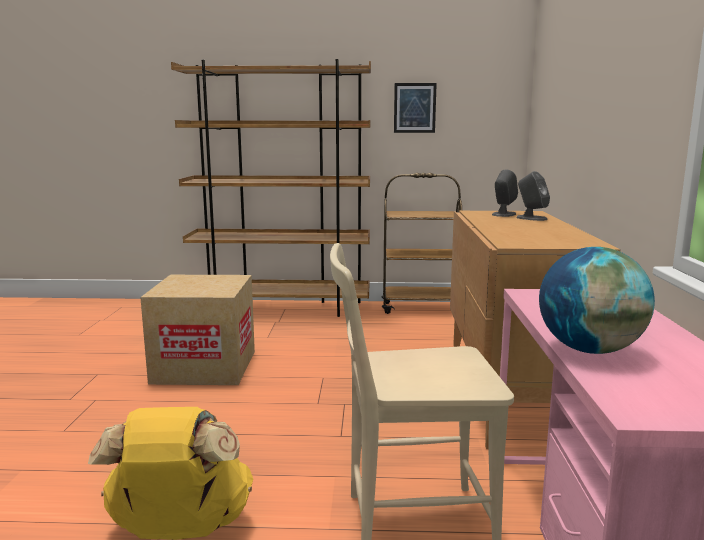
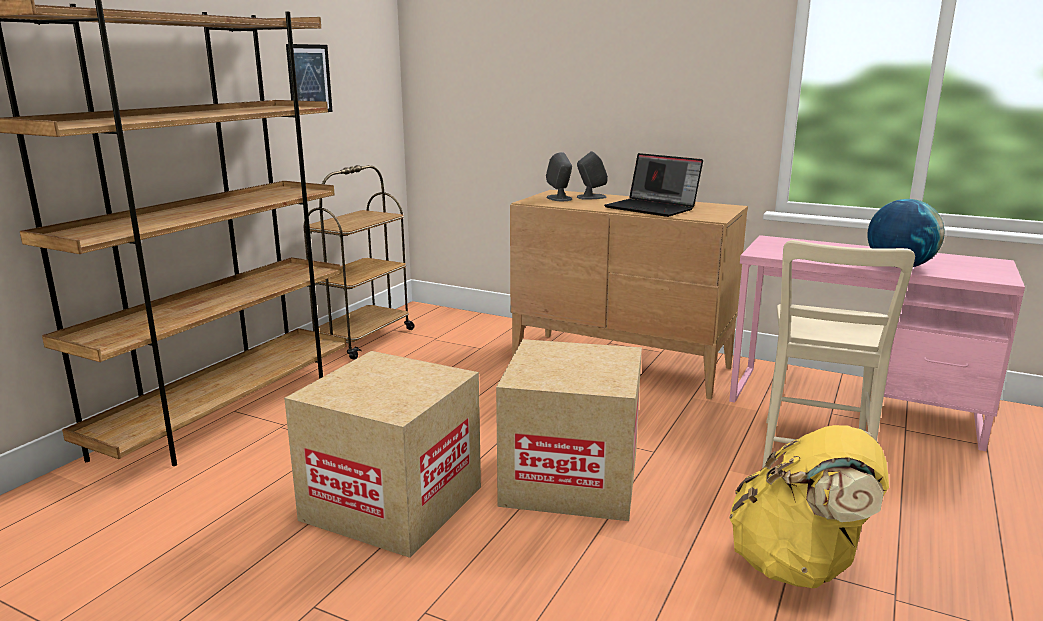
camera: 65 degrees left, 5 degrees up
(268, 411) = (570, 479): none -> cardboard box
(520, 231) = (653, 208): none -> laptop

